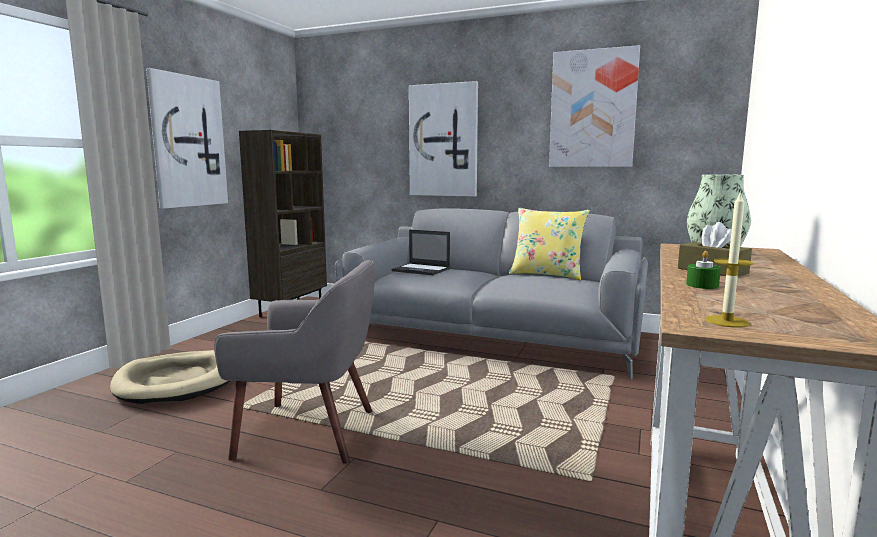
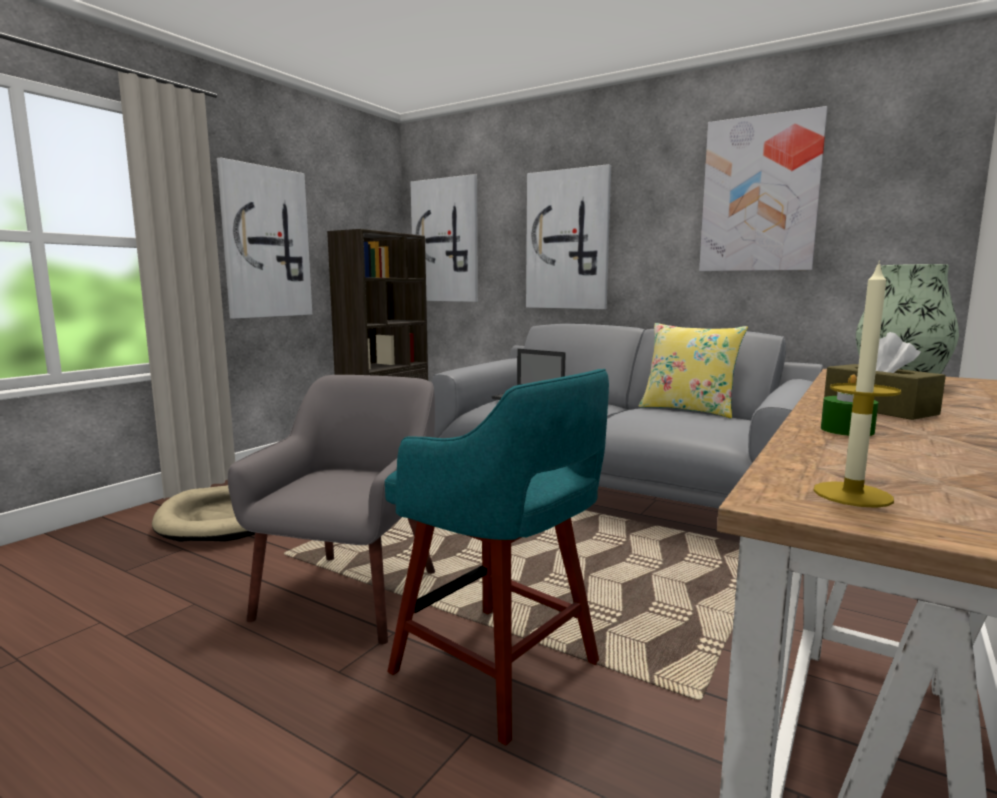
camera: 10 degrees right, 0 degrees up
(309, 432) = (352, 593): grey armchair -> grey armchair turned 90 degrees counterclockwise
(337, 139) = (445, 241): none -> picture
(445, 476) = (500, 670): none -> turquoise stool

